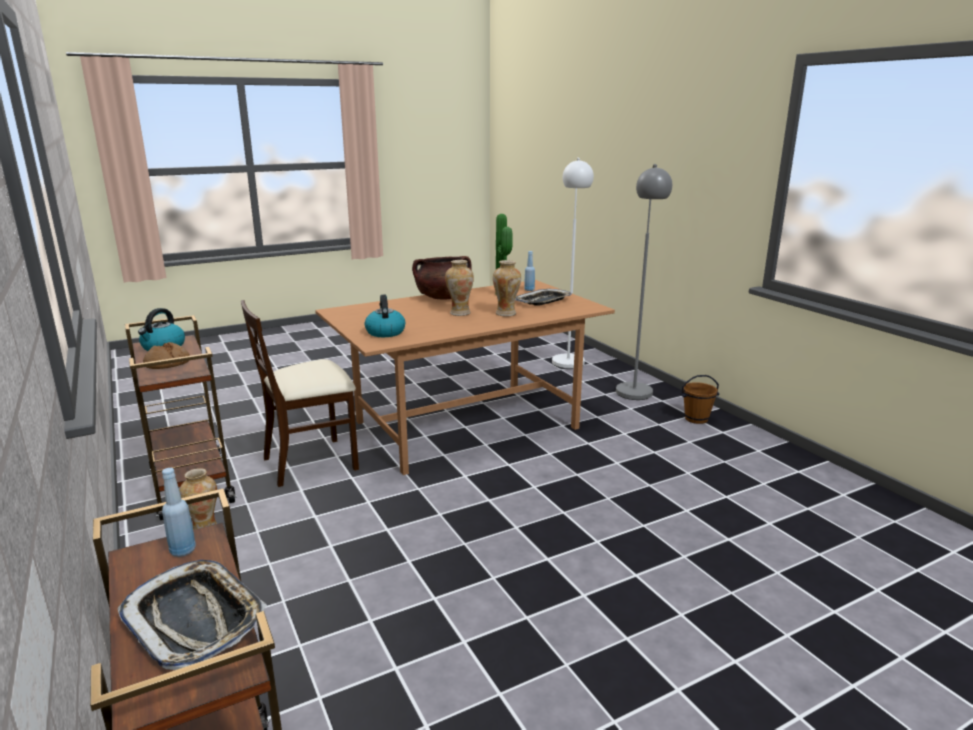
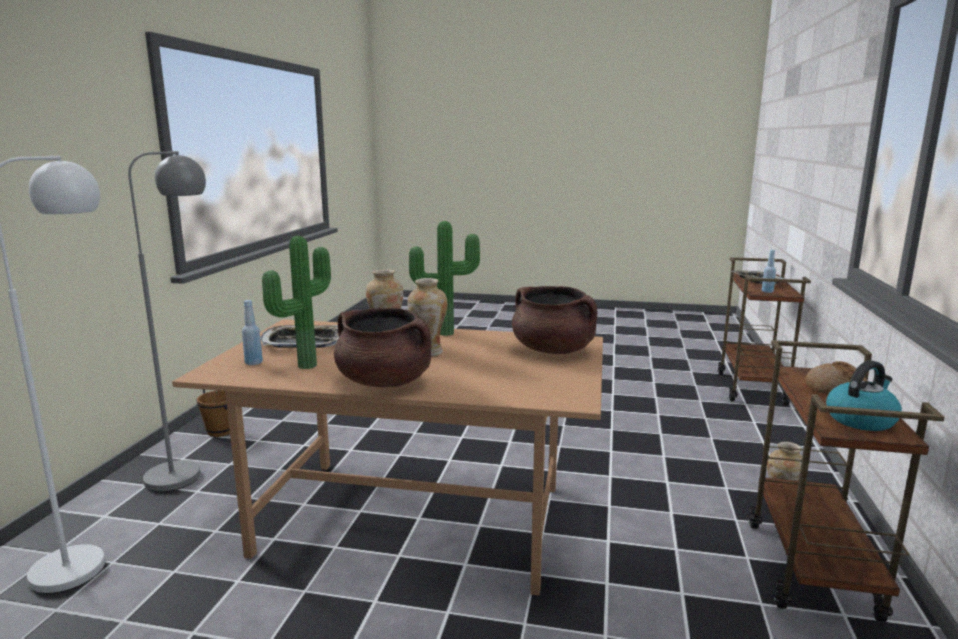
camera: 140 degrees left, 5 degrees down
(311, 462) = (644, 544): beige chair -> none
(385, 332) = (553, 350): kettle -> brown cooking pot
(483, 326) = (445, 332): none -> potted plant

